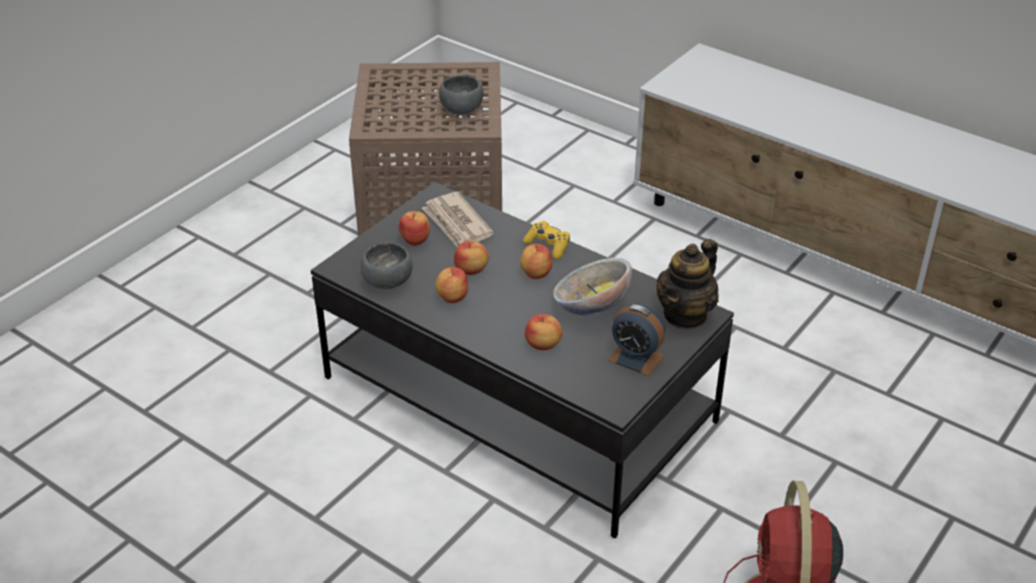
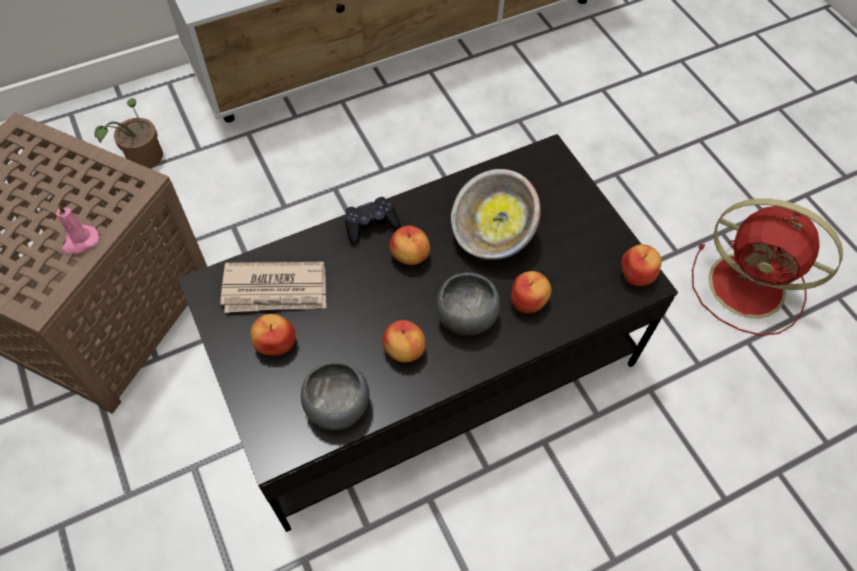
camera: 65 degrees left, 20 degrees up
(422, 126) = (80, 241): none -> pink candle
(462, 109) = (80, 188): grey bowl -> grey bowl (465, 315)
(471, 270) = (368, 312): apple -> apple (637, 274)
(548, 245) = (370, 225): yellow game controller -> black game controller
(577, 180) = (142, 160): none -> potted plant
(636, 358) = (585, 234): alarm clock -> none
(685, 315) = (543, 168): teapot -> none

